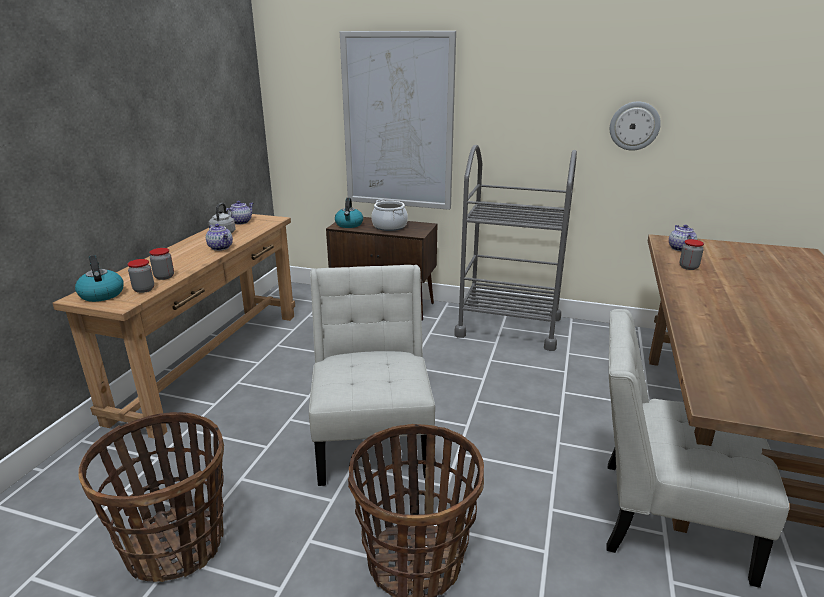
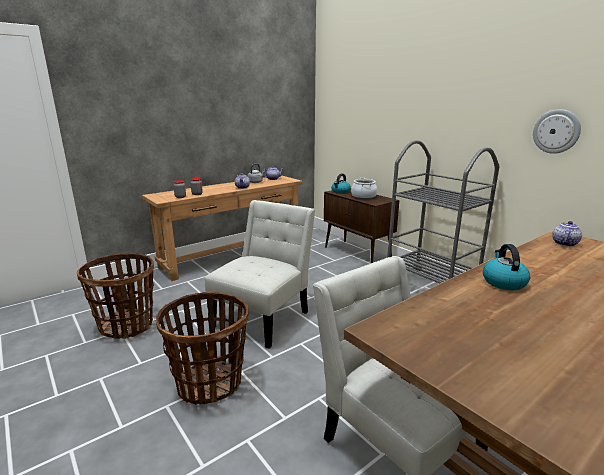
camera: 35 degrees right, 5 degrees down
(101, 294) = (162, 195): kettle -> kettle (503, 282)
(398, 122) = (383, 125): picture -> none
(688, 267) = (544, 255): jar -> none

